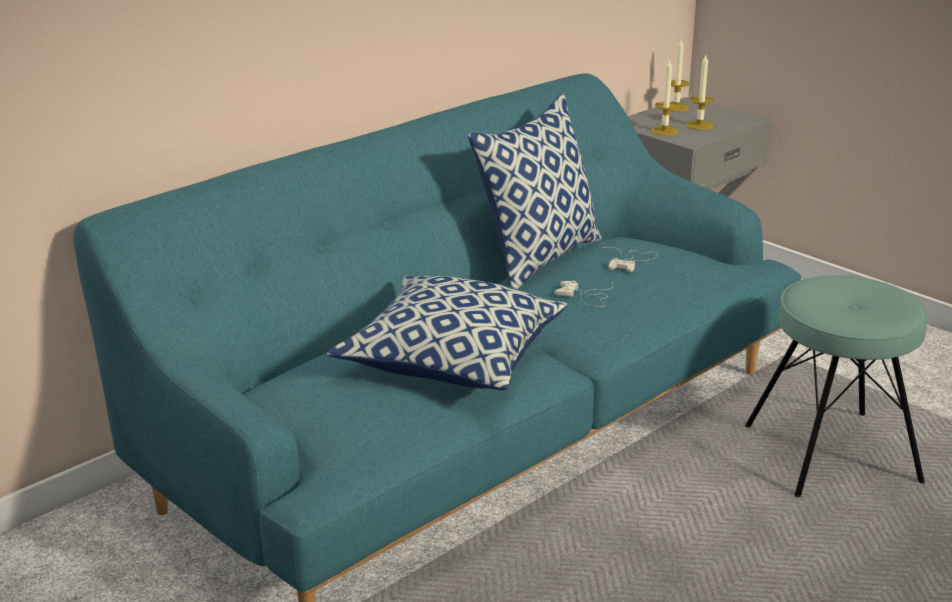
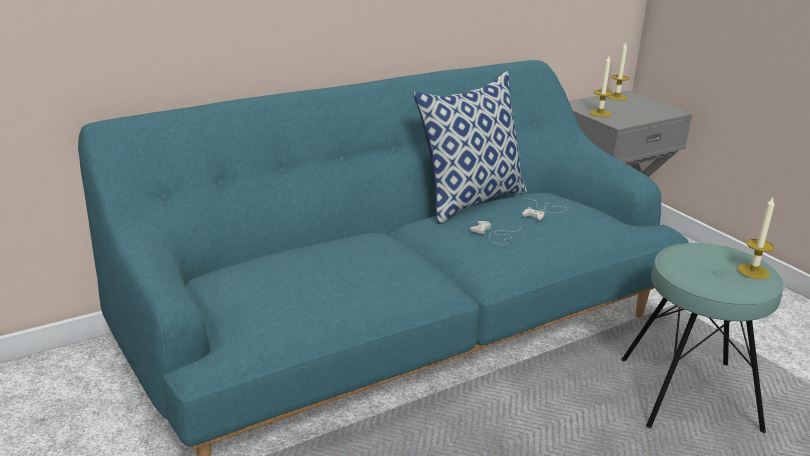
camera: 10 degrees right, 0 degrees up
(452, 359) = (364, 271): pillow -> none
(699, 125) = (630, 112): candle -> candle (753, 271)

